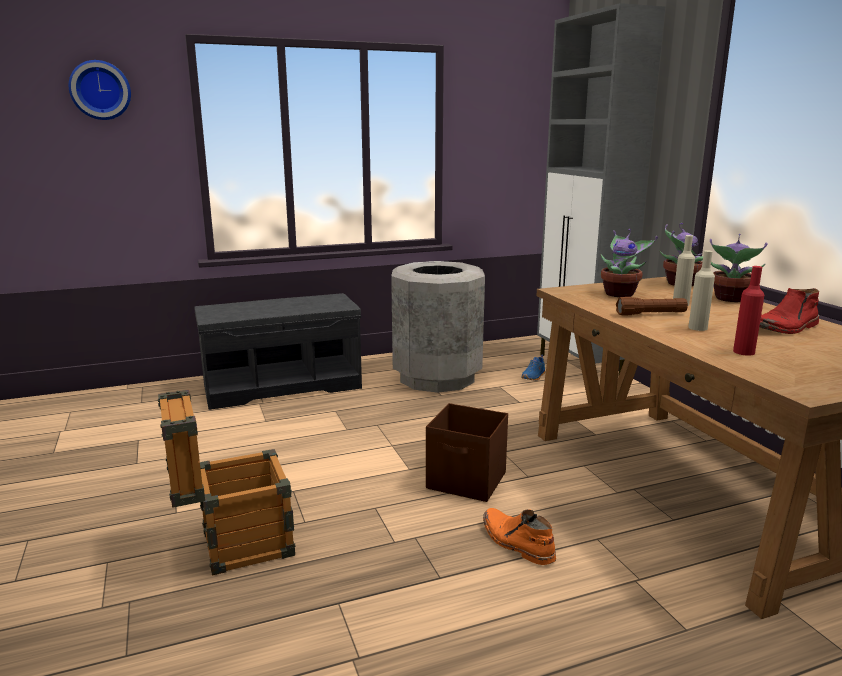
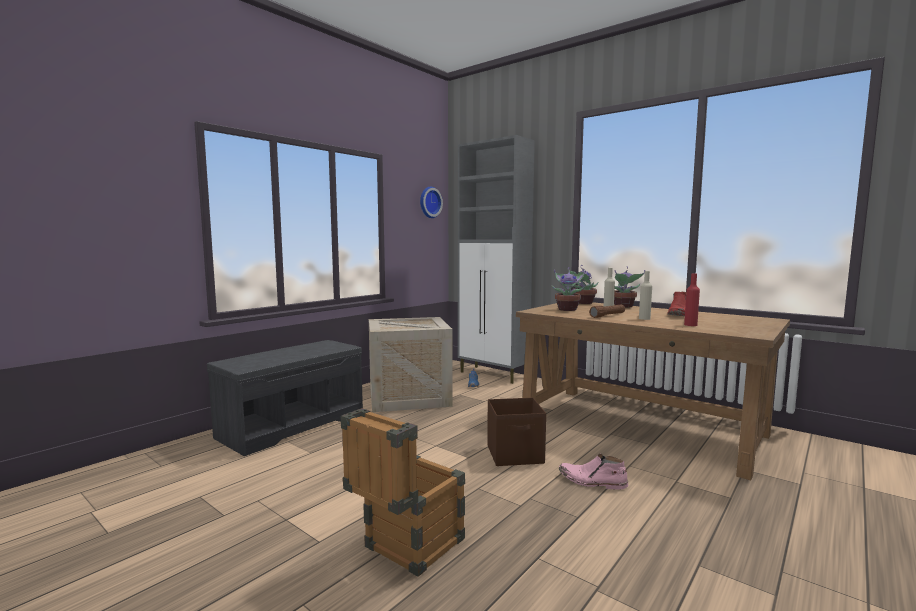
camera: 30 degrees left, 10 degrees down
(100, 90) = (111, 161): wall clock -> wall clock (429, 202)
(437, 377) = (410, 396): grey trash can -> crate
(516, 543) = (592, 481): orange boot -> pink boot

